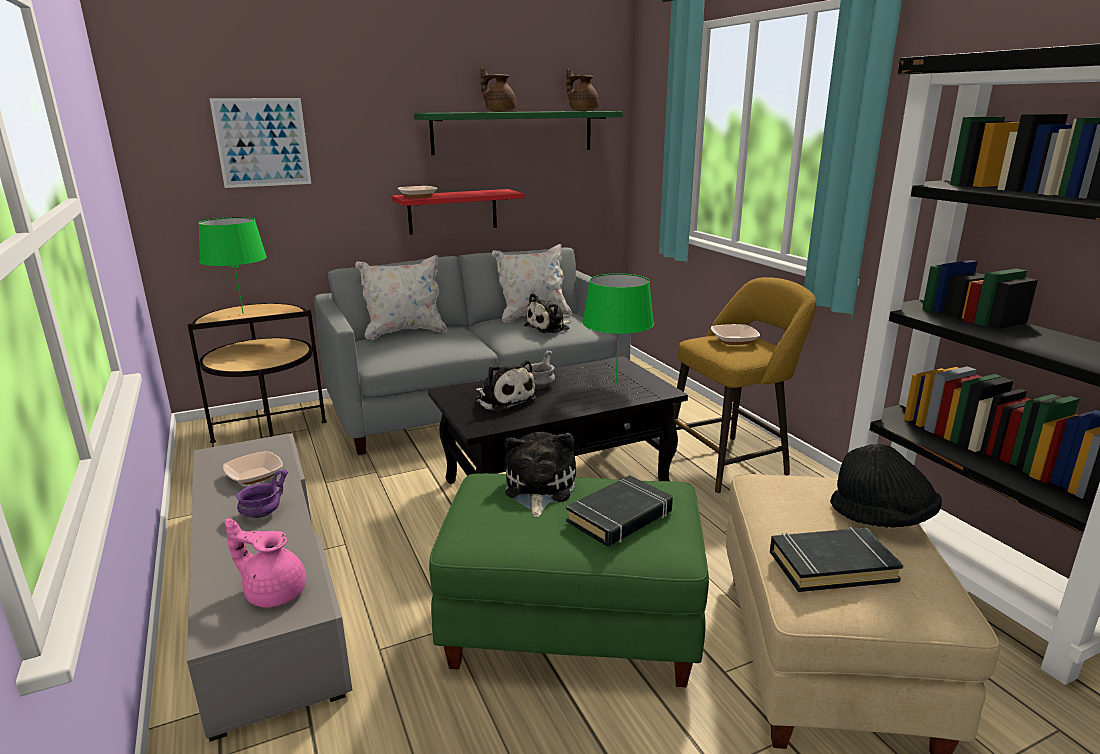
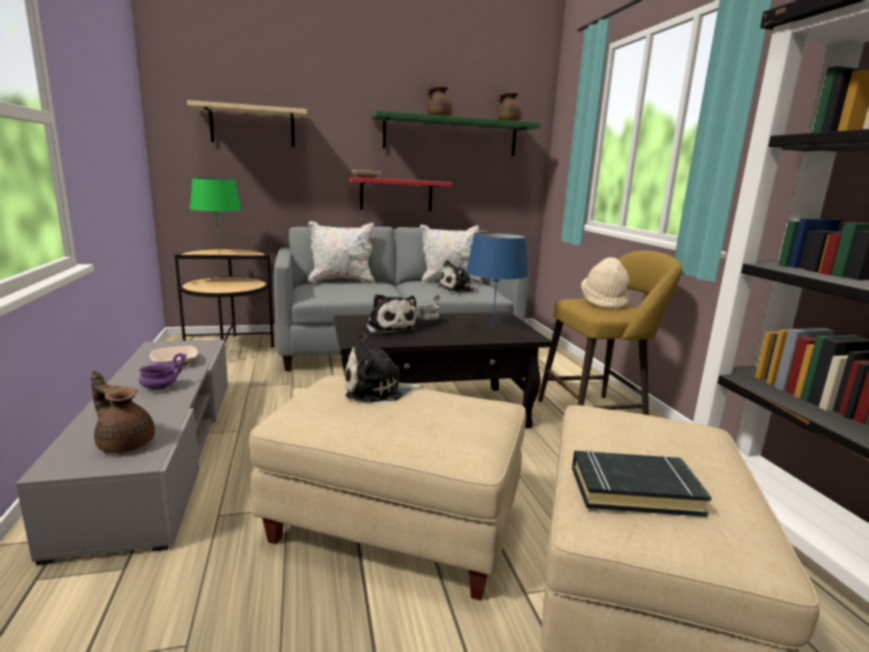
camera: 10 degrees right, 5 degrees down
(262, 142) = (252, 126): picture -> beige shelf
(274, 592) = (125, 443): pink teapot -> brown teapot
(538, 489) = (377, 390): plush toy -> plush toy turned 120 degrees counterclockwise
(571, 628) = (393, 527): green ottoman -> beige ottoman
(616, 382) = (492, 327): green table lamp -> blue table lamp
(620, 517) = (438, 420): black book -> none
(734, 341) = (604, 302): bowl -> beige hat
(881, 518) = (706, 457): black hat -> none

